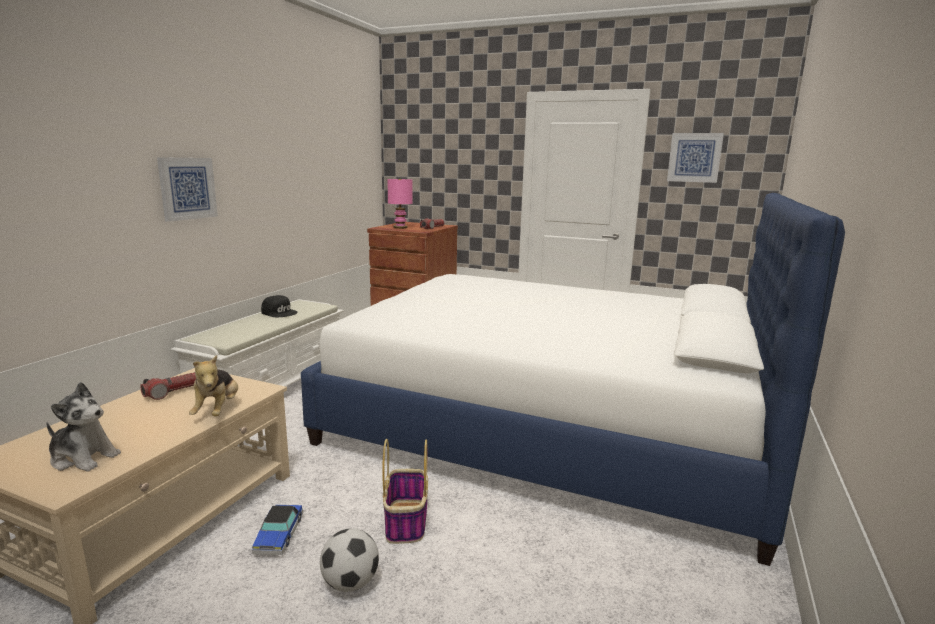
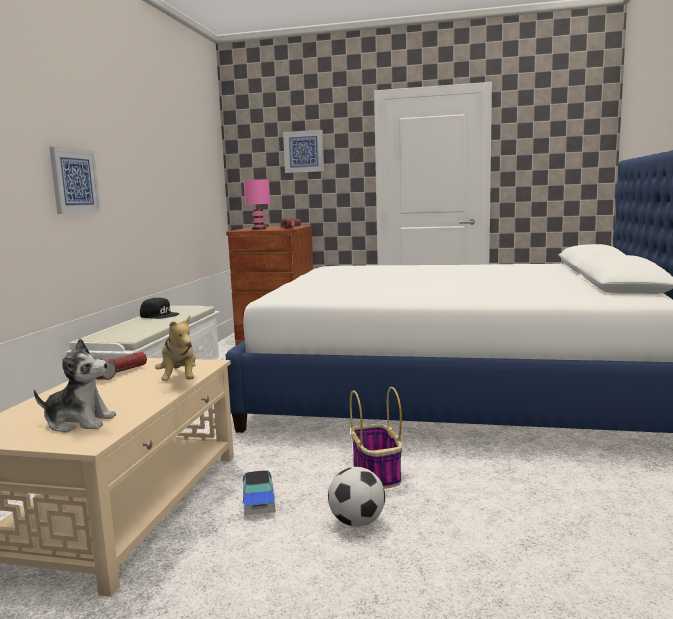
camera: 10 degrees left, 5 degrees down
(694, 157) = (538, 142): picture -> picture (304, 151)

